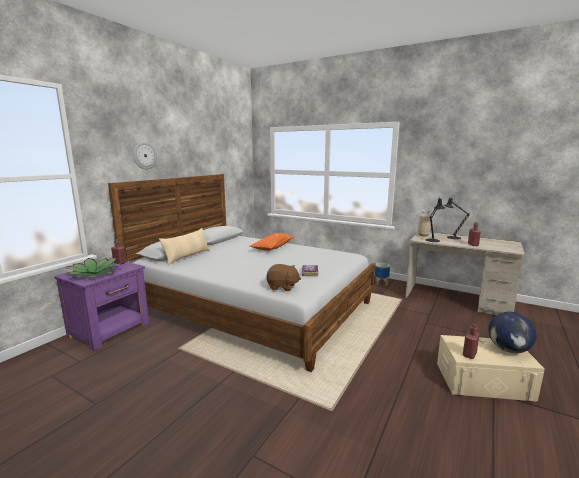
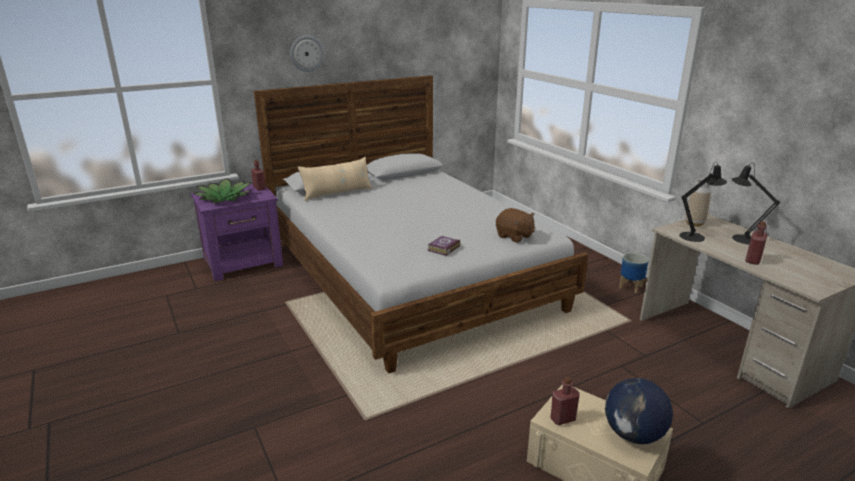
camera: 30 degrees right, 10 degrees up
(273, 247) = (455, 198): orange pillow -> none
(282, 287) = (383, 260): brown plush toy -> brown plush toy (514, 236)

